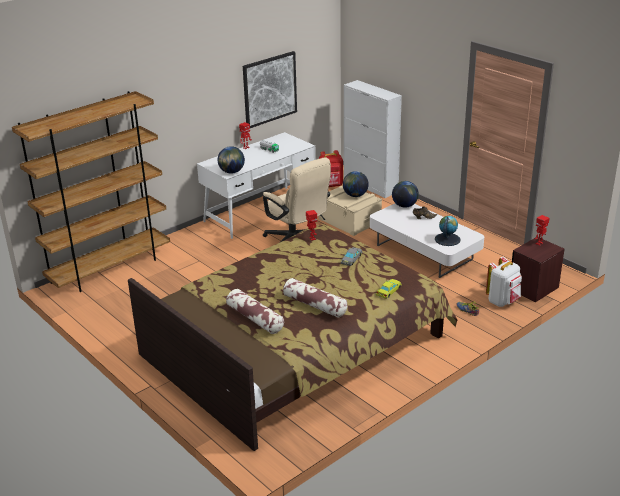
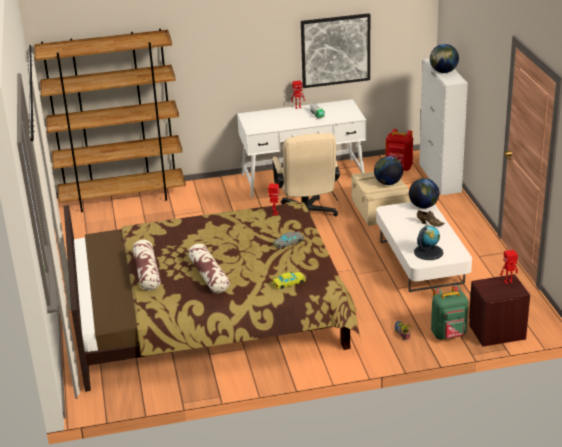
camera: 30 degrees right, 0 degrees up
(231, 172) = (258, 129): globe -> globe (443, 72)
(503, 301) = (449, 335): white backpack -> green backpack

